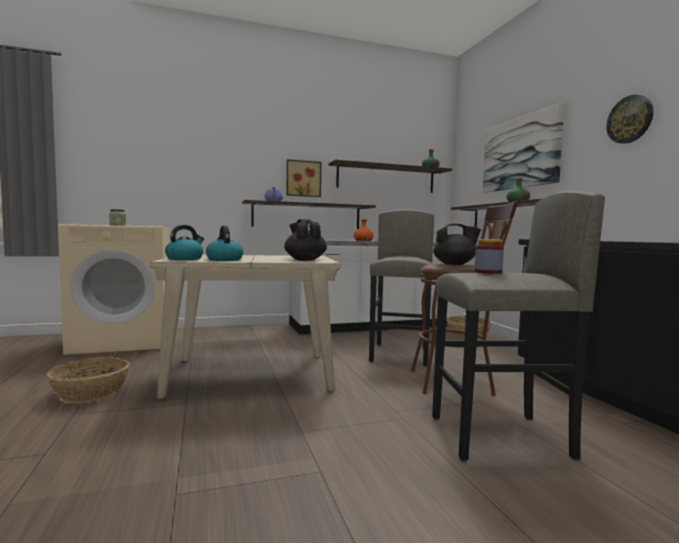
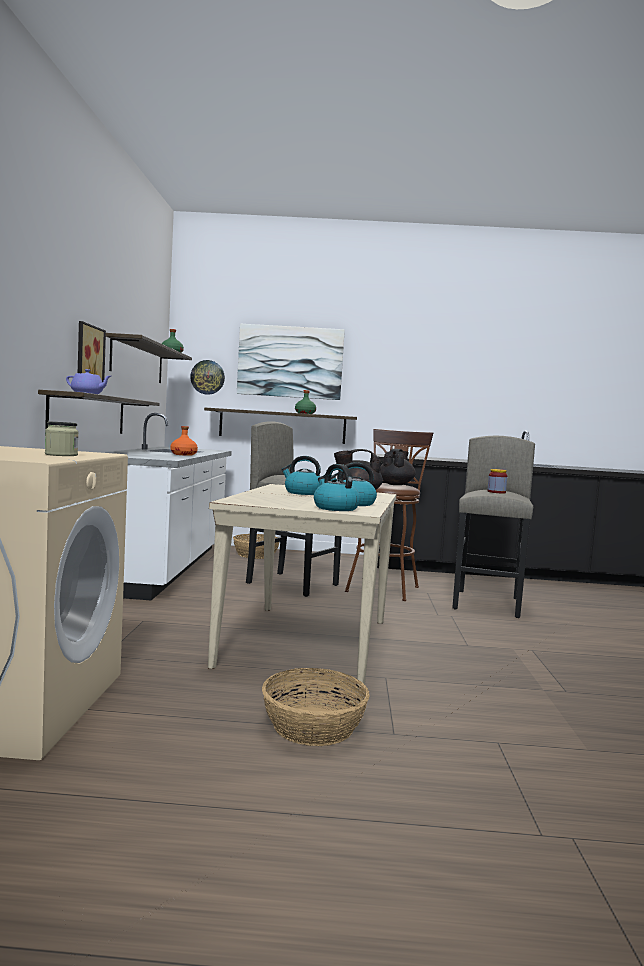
camera: 70 degrees left, 0 degrees up
(273, 257) = (302, 493): none -> kettle
(630, 119) = (405, 364): wall clock -> wall clock (207, 377)

